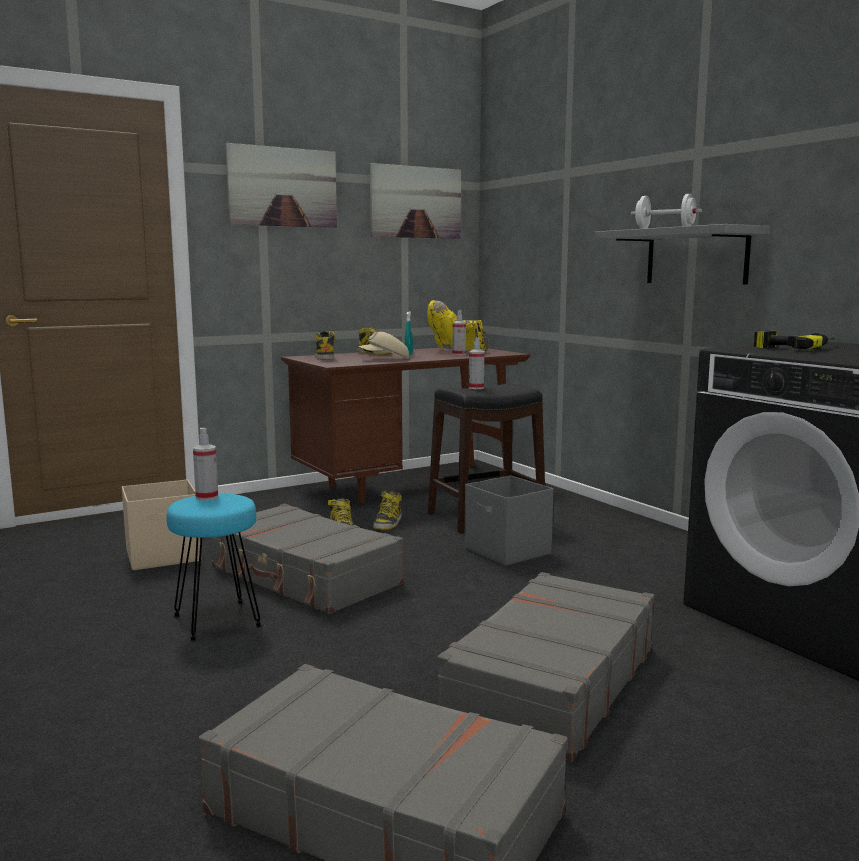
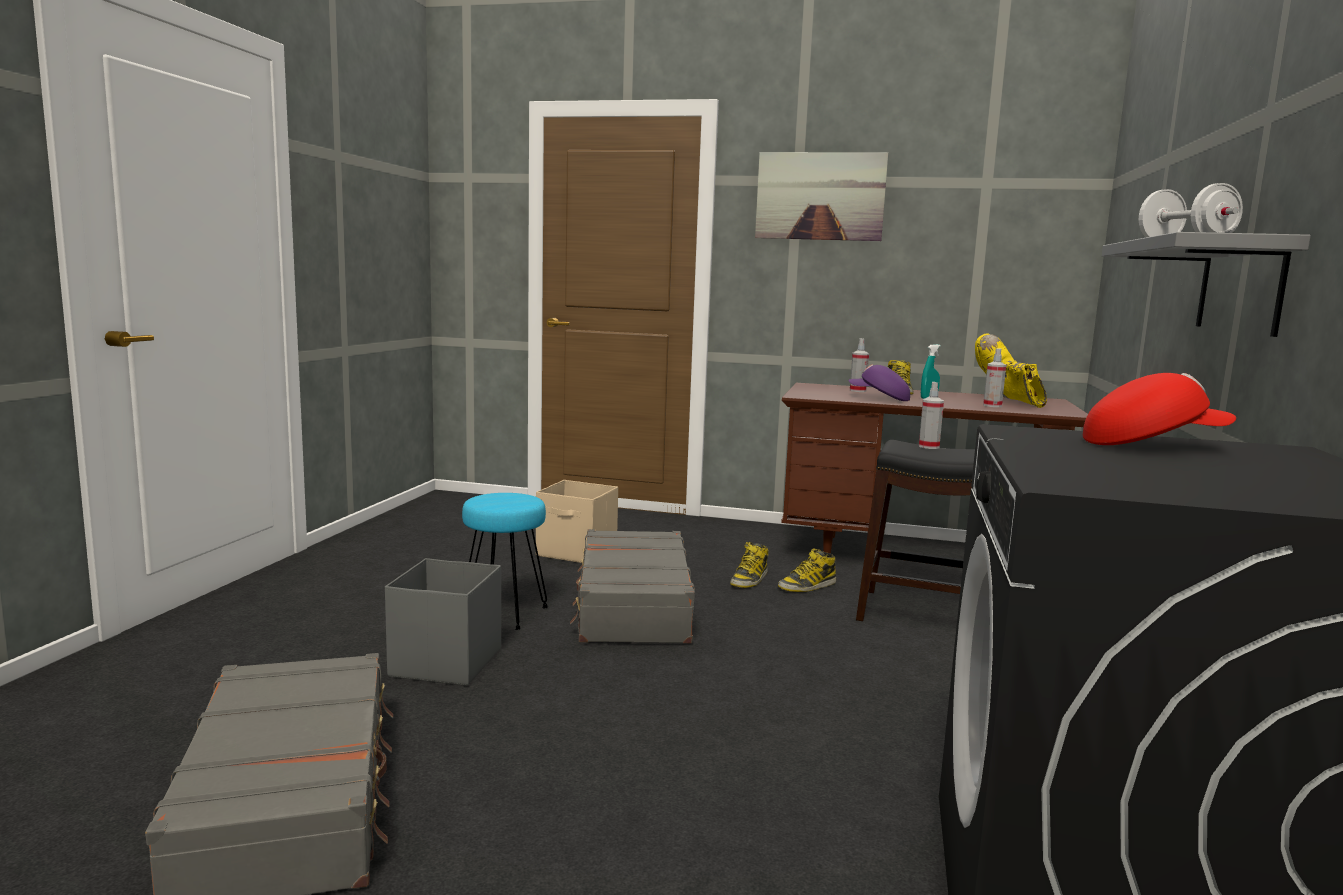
camera: 45 degrees right, 0 degrees up
(207, 497) = (511, 495): spray bottle -> spray bottle (857, 391)
(325, 358) = (828, 389): boot -> none
(385, 359) = (879, 398): beige cap -> purple cap
(416, 202) = (1000, 209): picture -> none
(507, 551) = (865, 656): grey storage box -> grey storage box (445, 663)
(550, 682) = (610, 788): grey suitcase -> none
(794, 347) = (1150, 445): power drill -> red cap

